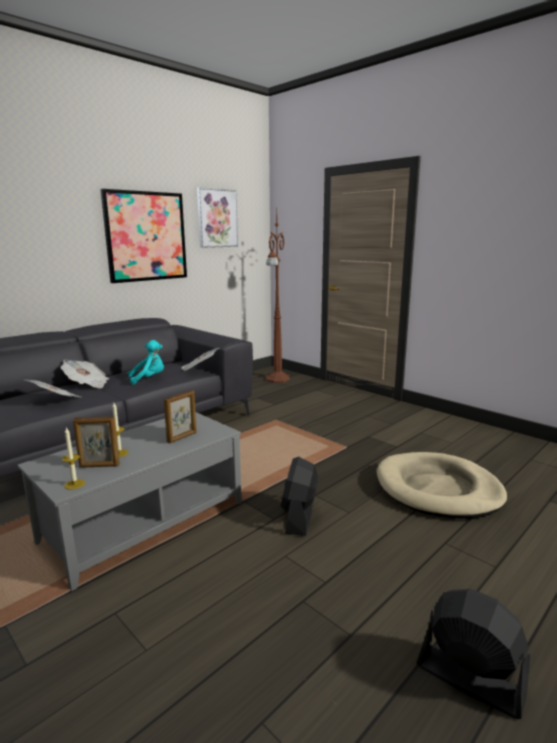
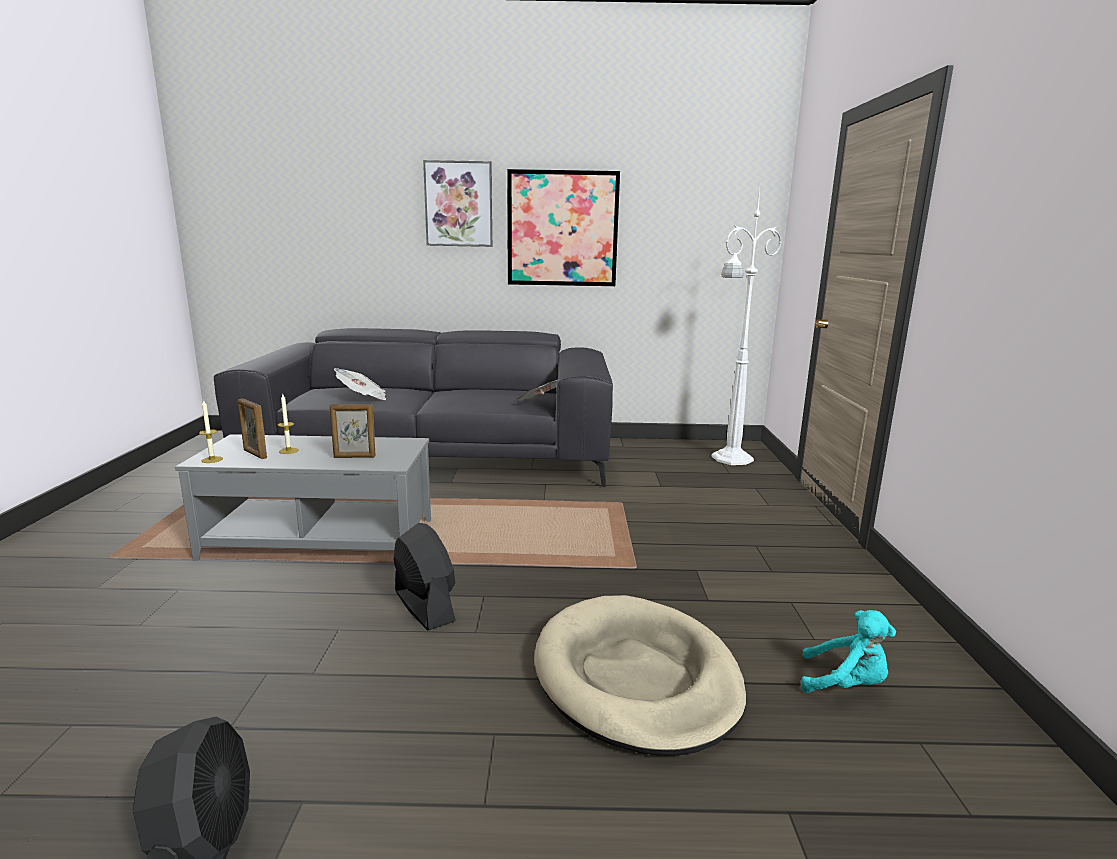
camera: 45 degrees right, 0 degrees up
(87, 384) = (418, 392): newspaper -> none
(149, 379) = (472, 400): turquoise plush toy -> turquoise plush toy (845, 684)
(217, 218) = (680, 205): picture -> picture (458, 204)
(277, 379) = (730, 459): brown floor lamp -> white floor lamp
(299, 517) = (424, 606): black fan -> black fan turned 90 degrees clockwise

